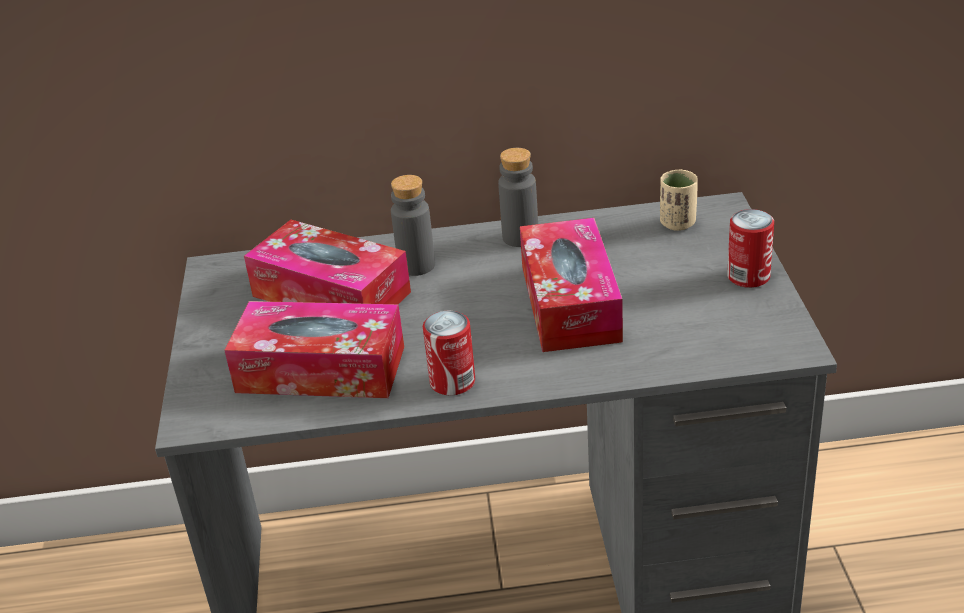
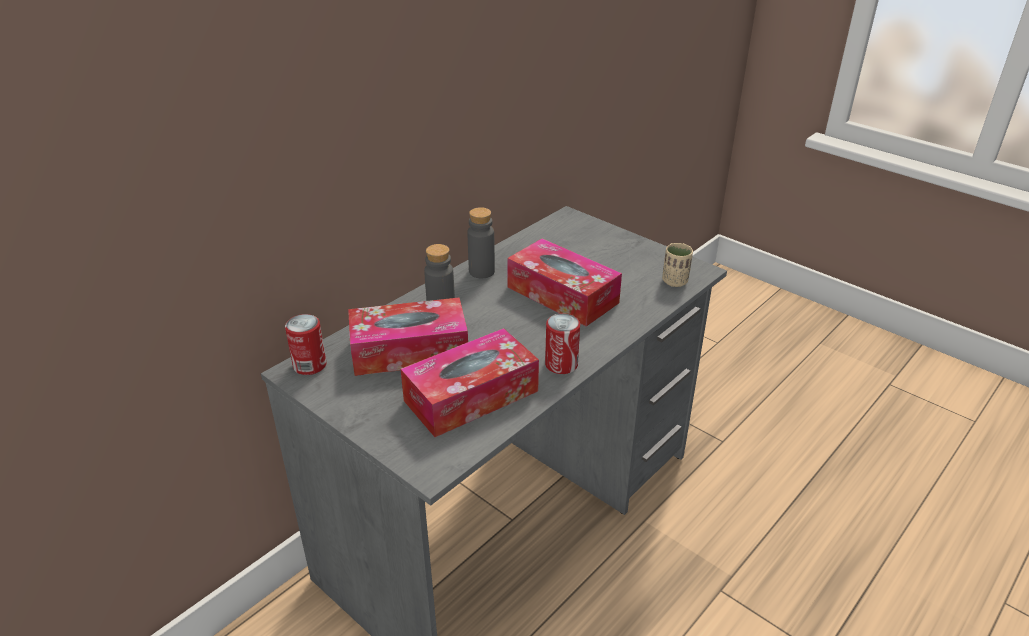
camera: 45 degrees left, 0 degrees up
(677, 223) = (558, 232): beige cup -> beige cup (675, 281)
(748, 276) = (631, 245): can -> can (310, 365)

